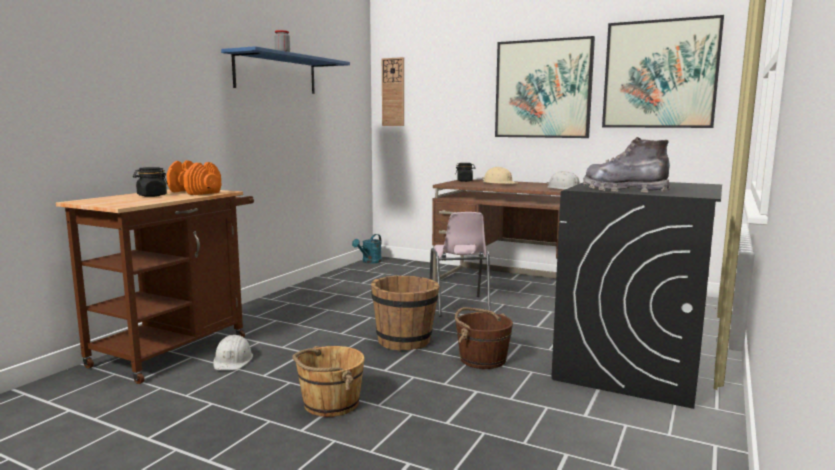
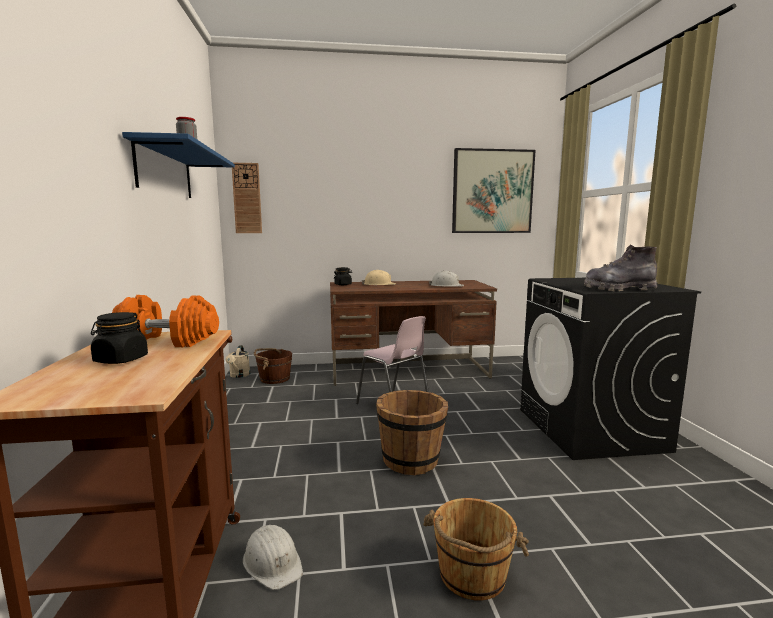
camera: 35 degrees left, 0 degrees up
(369, 262) = (239, 375): turquoise watering can -> beige watering can
(482, 359) = (498, 458): brown bucket -> brown bucket (274, 378)
(543, 89) = (402, 200): picture -> none

